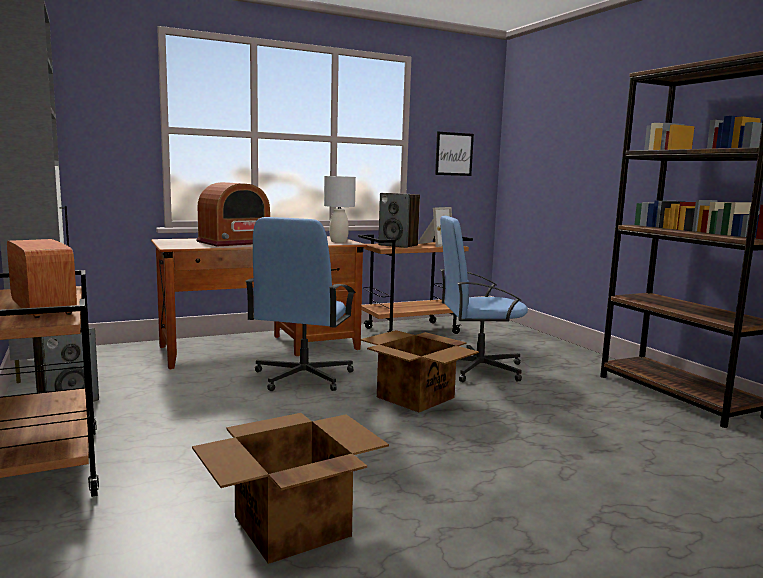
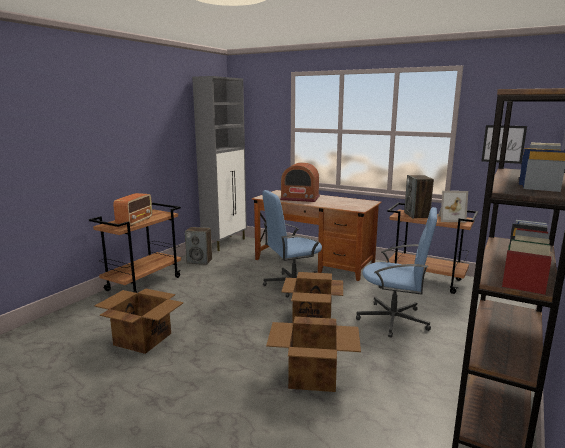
camera: 55 degrees right, 5 degrees up
(338, 241) = (357, 206): grey table lamp -> none
(477, 368) = (394, 320): blue office chair -> blue office chair turned 150 degrees clockwise
(553, 439) = (313, 375): none -> cardboard box

